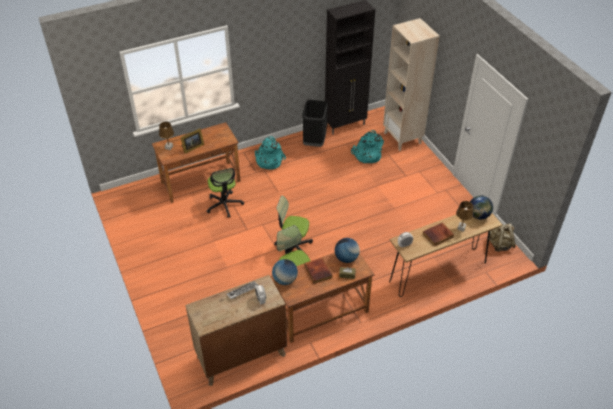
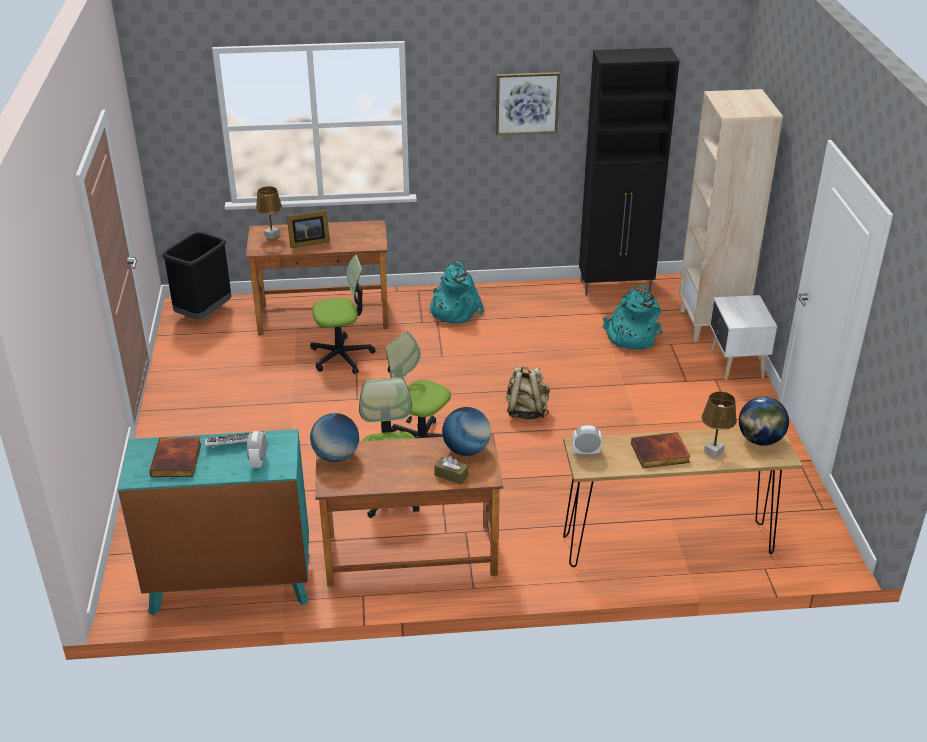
camera: 20 degrees right, 10 degrees down
(224, 205) = (341, 356): office chair -> office chair turned 105 degrees counterclockwise
(241, 356) = (231, 584): brown dresser -> turquoise dresser
(293, 43) = (527, 103): none -> picture
(314, 141) = (547, 299): black trash can -> black trash can (204, 313)
(319, 271) = (404, 458): book -> book (177, 460)
(424, 160) = (735, 364): none -> white nightstand
(499, 245) = (817, 530): beige backpack -> beige backpack (526, 411)

